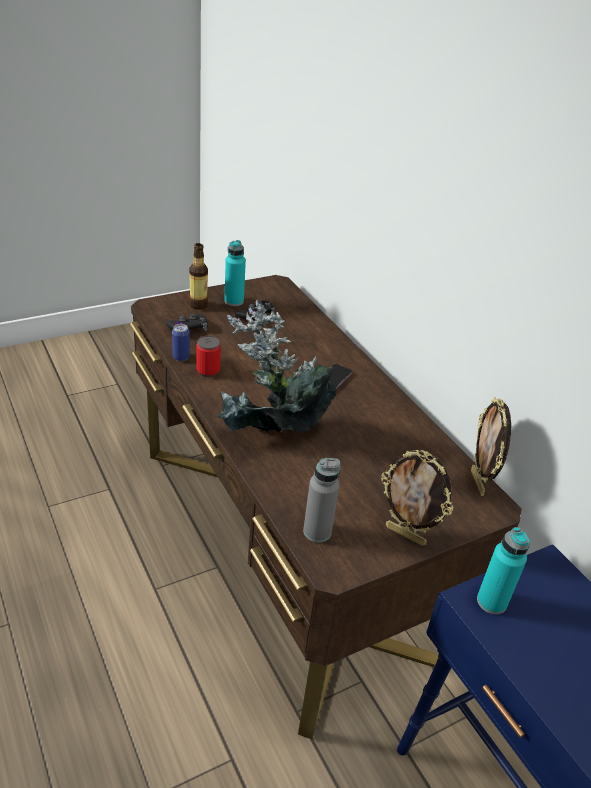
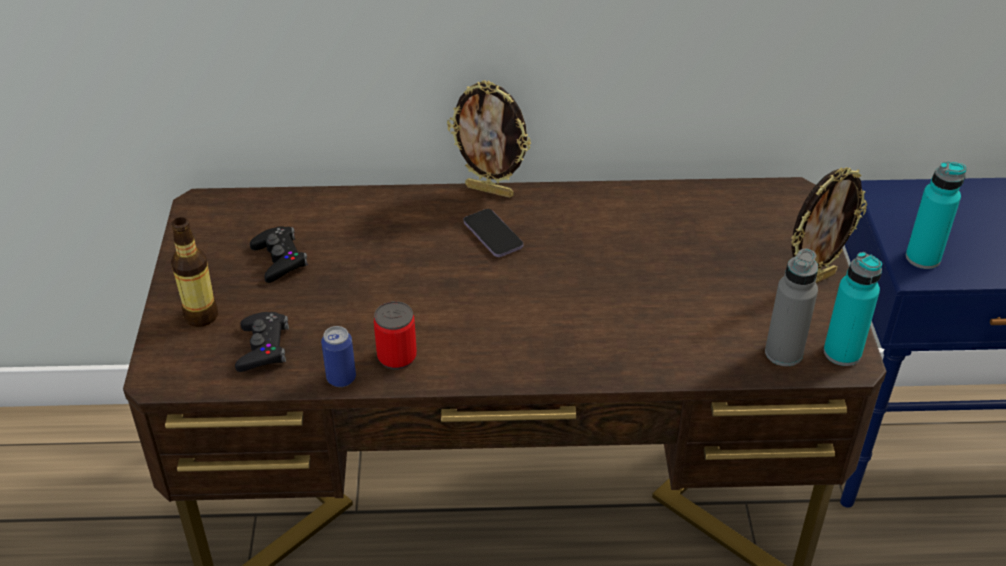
camera: 60 degrees left, 5 degrees up
(234, 301) = (220, 271): turquoise bottle -> turquoise bottle (842, 353)
(271, 439) = (592, 338): potted plant -> none
(478, 483) = (750, 190): picture frame -> picture frame (490, 190)

